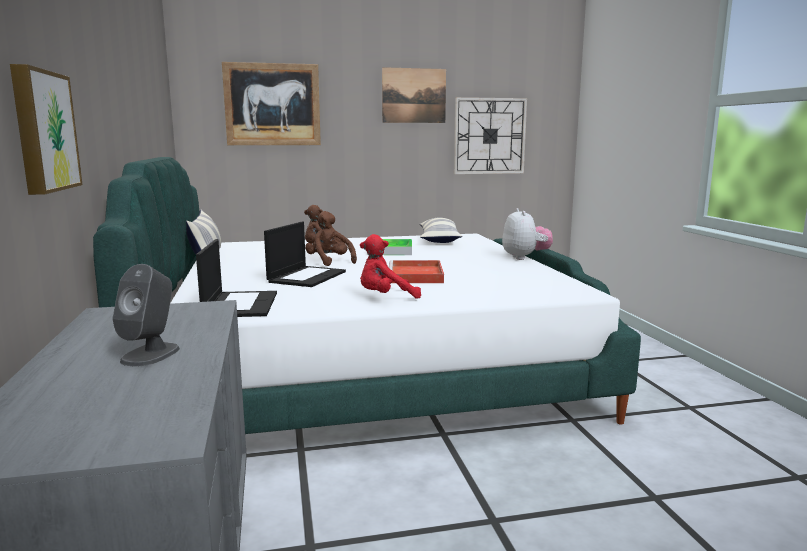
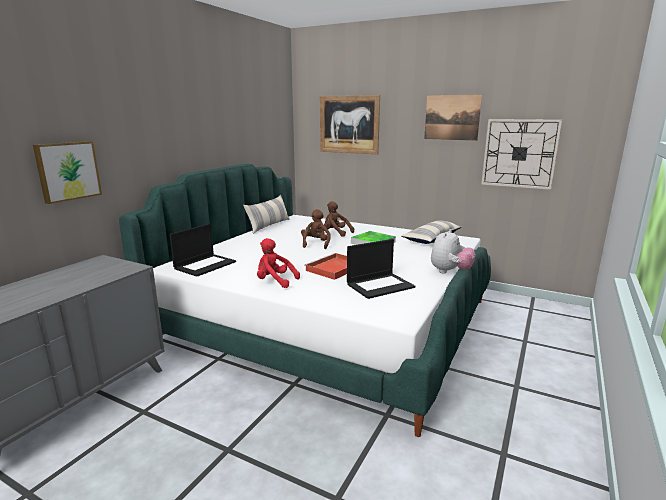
camera: 40 degrees right, 5 degrees up
(151, 354) = (50, 289): grey speaker -> none
(307, 276) = (277, 253): laptop -> laptop (380, 285)

